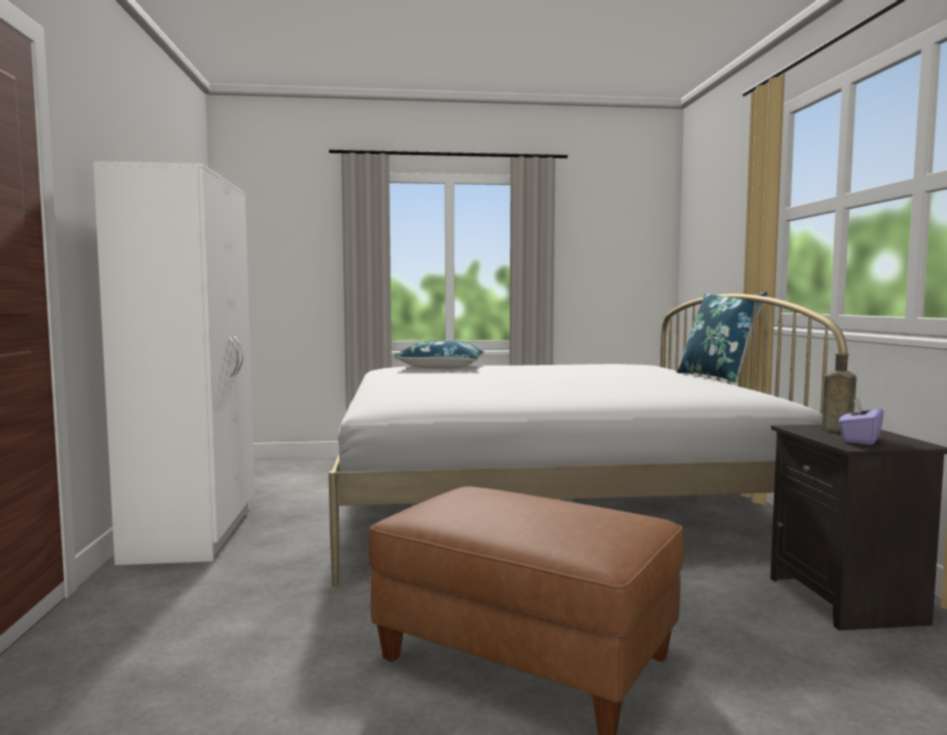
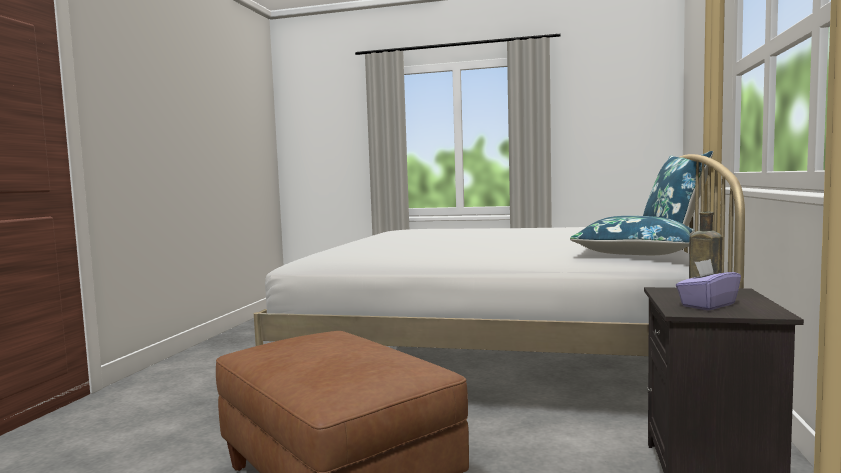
camera: 20 degrees right, 0 degrees up
(194, 532) = (213, 355): white wardrobe -> none
(441, 367) = (432, 229): blue pillow -> blue pillow (635, 252)

